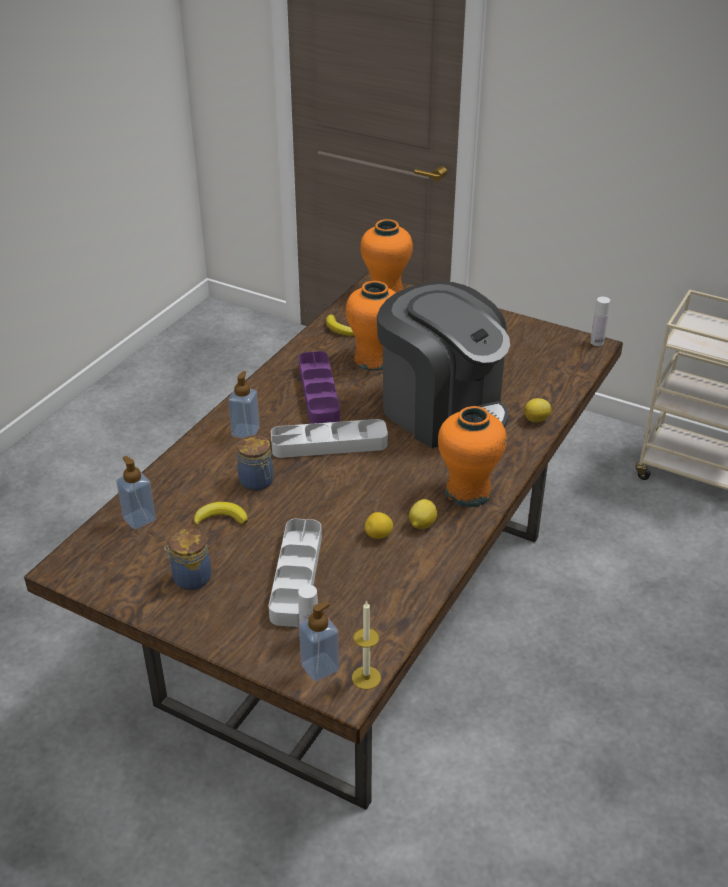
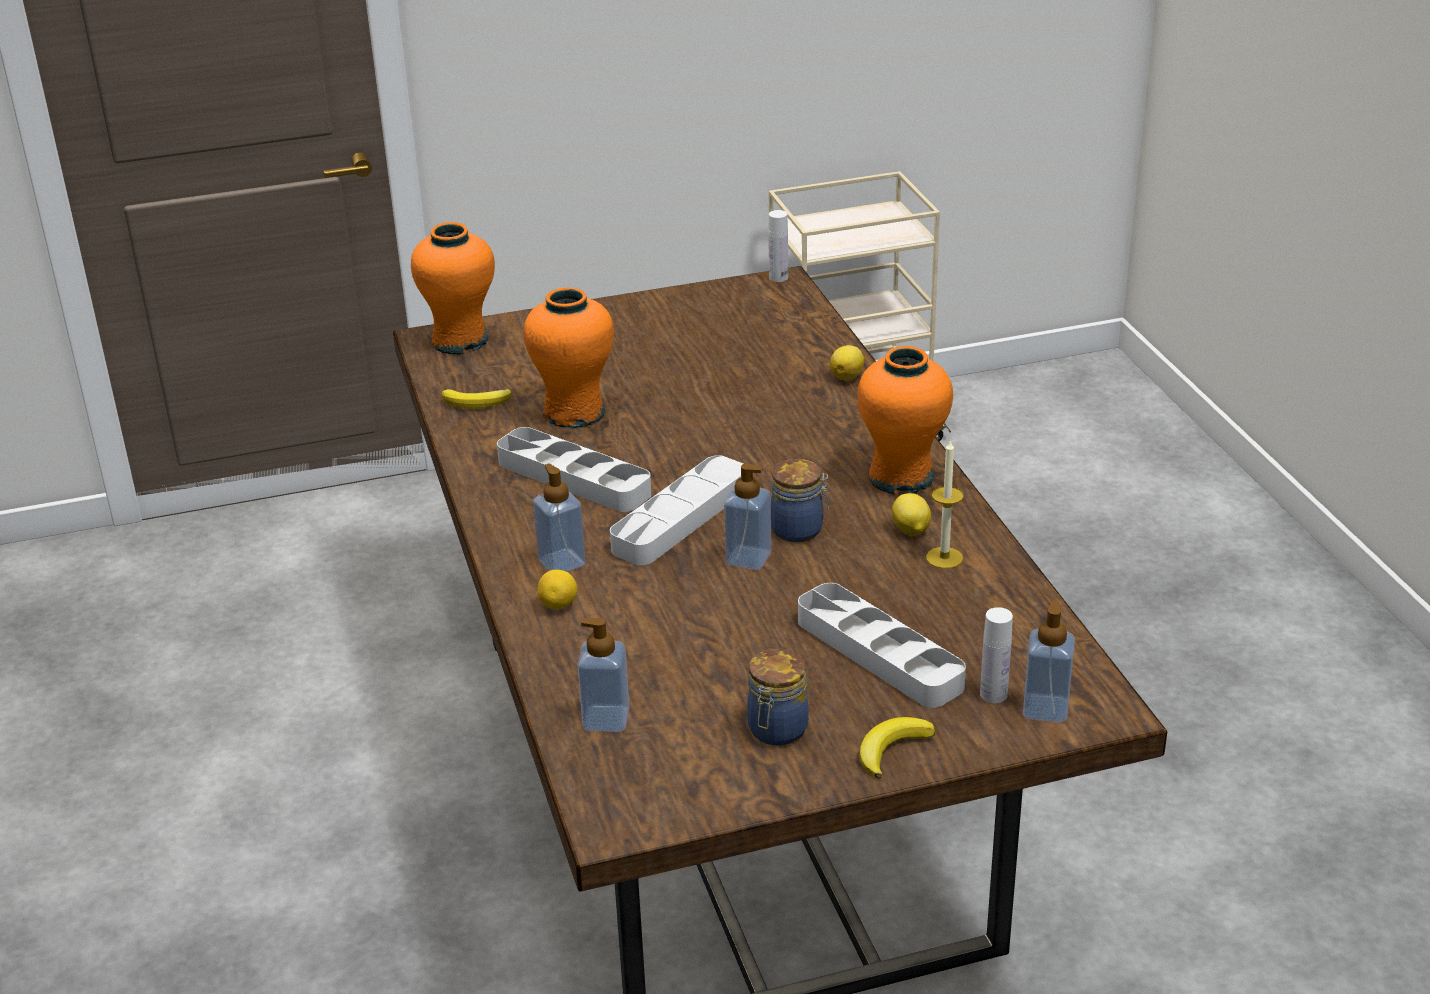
camera: 45 degrees left, 5 degrees down
(221, 518) = (698, 657): banana -> banana (892, 749)
(257, 482) = (672, 600): jar -> jar (799, 530)
(319, 393) = (573, 478): purple tray -> grey tray
(323, 485) = (748, 558): none -> soap dispenser
(366, 677) = (1099, 686): candle -> candle (944, 558)
(378, 535) = (888, 566): lemon -> lemon (559, 605)
(442, 410) = (740, 420): coffee machine -> none

